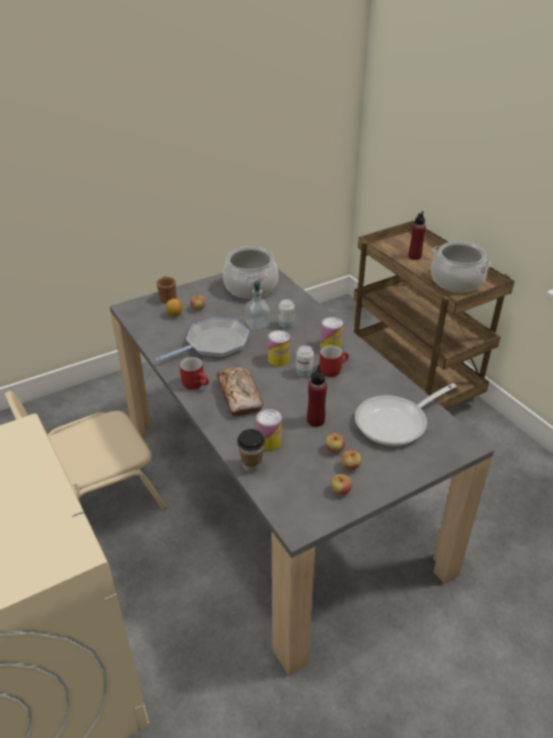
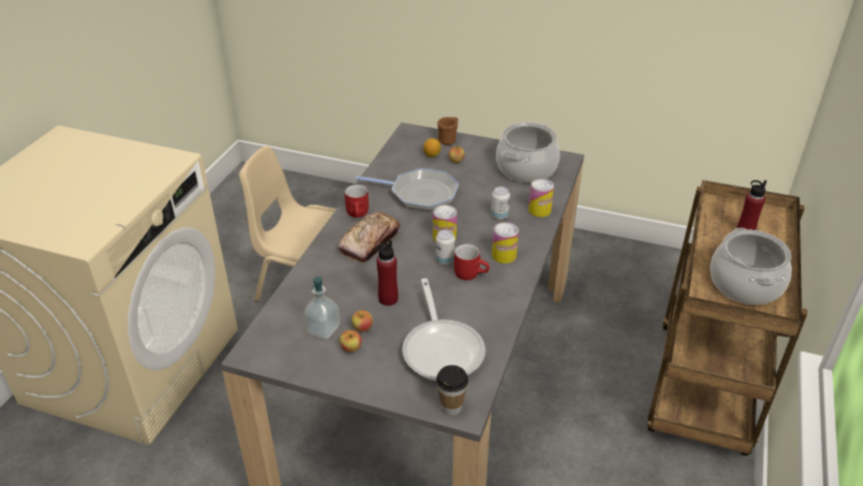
camera: 50 degrees right, 0 degrees up
(251, 466) = (294, 293): cup -> cup (451, 407)
(257, 324) = (477, 201): soap dispenser -> soap dispenser (323, 329)
(269, 442) = (332, 287): can -> can (539, 210)
(340, 491) = (314, 357): apple -> none
(396, 422) = (442, 349): frying pan -> frying pan turned 120 degrees counterclockwise

